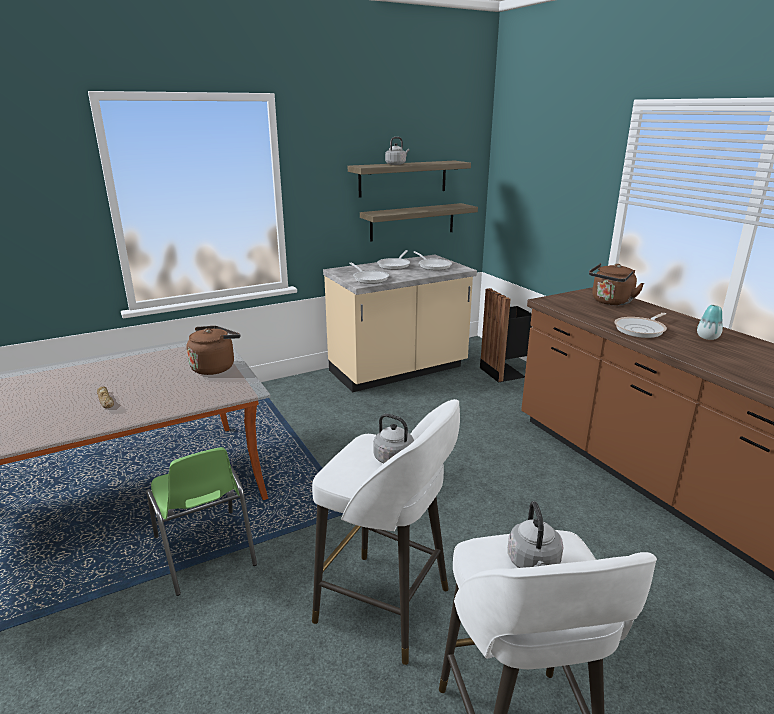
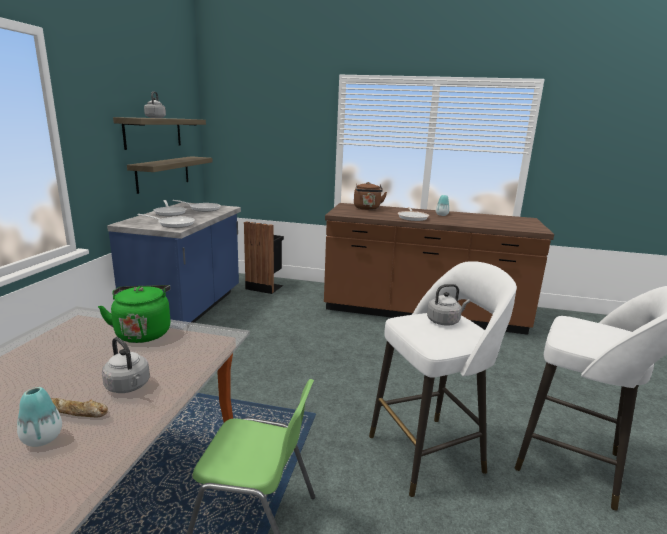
camera: 50 degrees left, 5 degrees down
(74, 406) = (42, 439): none -> vase
(215, 367) = (143, 332): brown kettle -> green kettle
(398, 371) = (188, 310): beige counter -> blue counter
(533, 563) = (591, 331): grey kettle -> grey kettle (129, 386)

